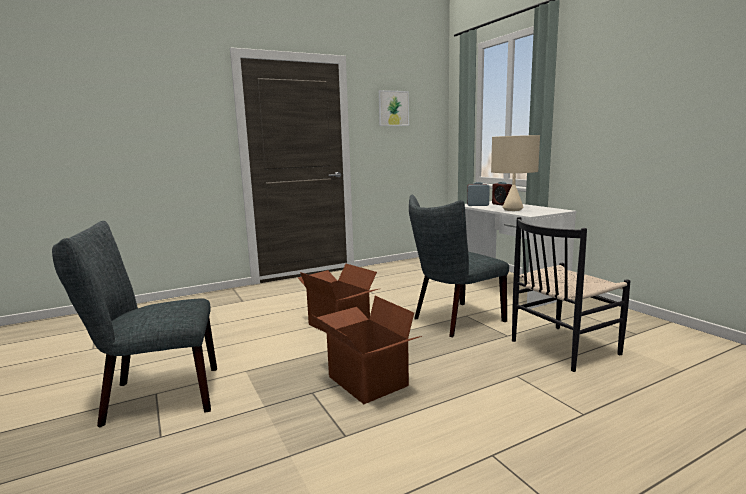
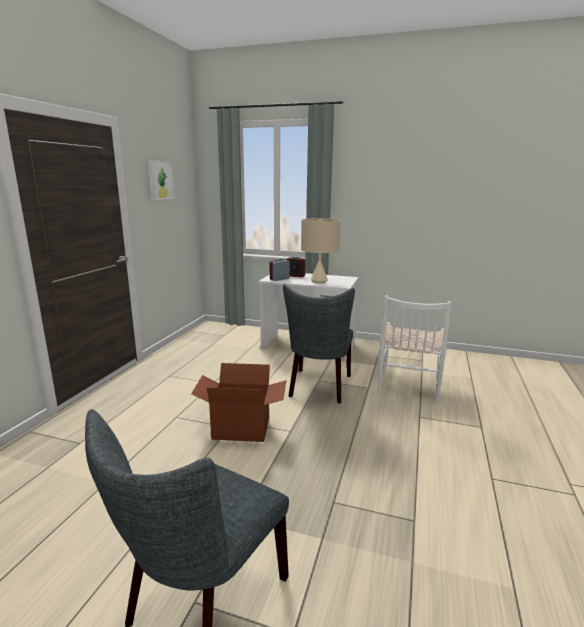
camera: 45 degrees left, 5 degrees up
(366, 381) = (352, 469): cardboard box -> none
(561, 349) = (408, 386): black chair -> white chair

